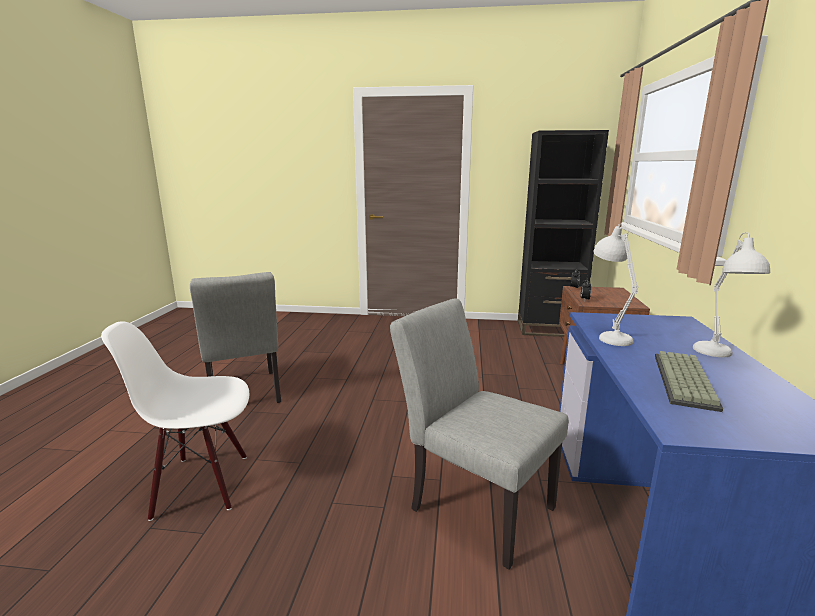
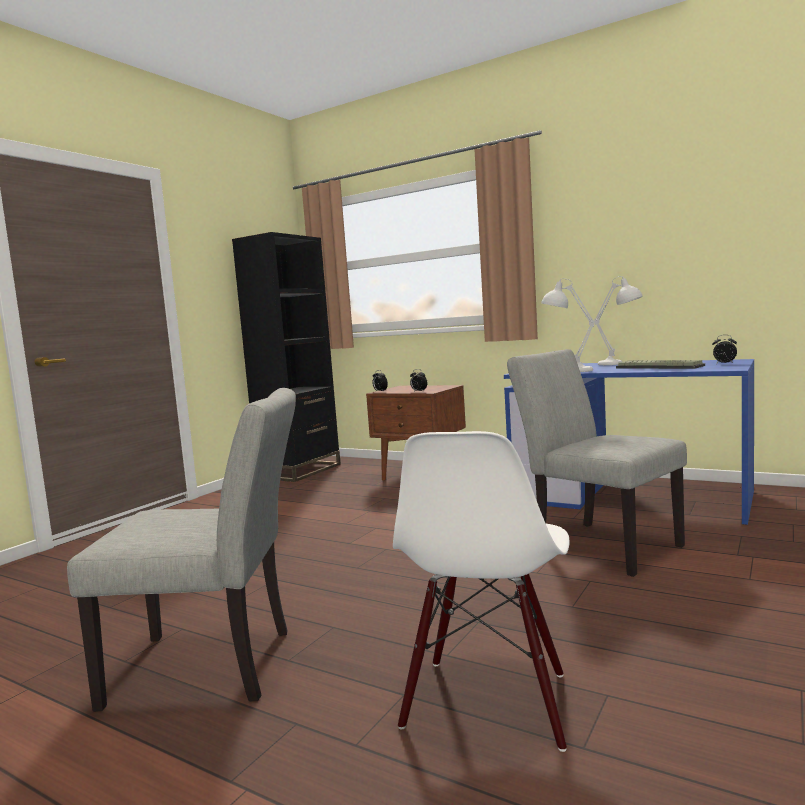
camera: 65 degrees left, 10 degrees down
(473, 503) = (597, 544): grey chair -> grey chair turned 75 degrees clockwise
(766, 428) = (724, 363): none -> alarm clock

